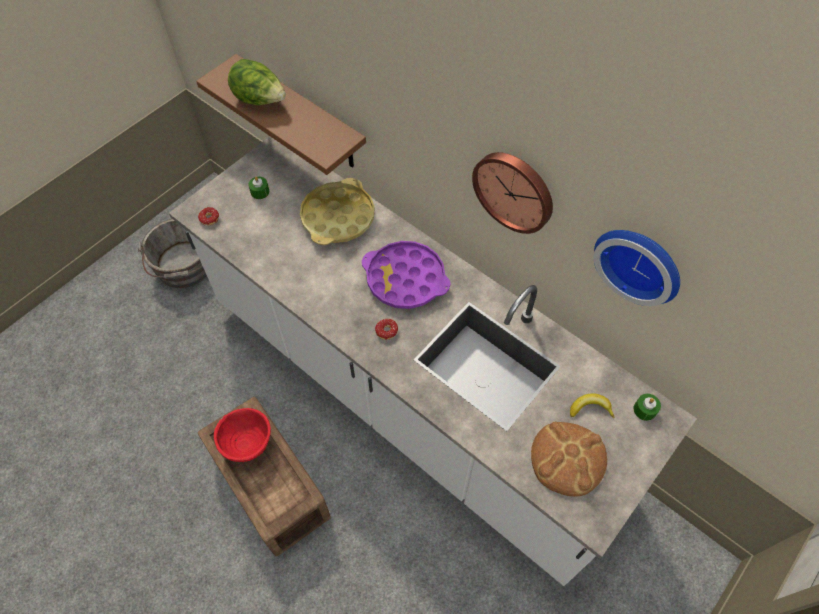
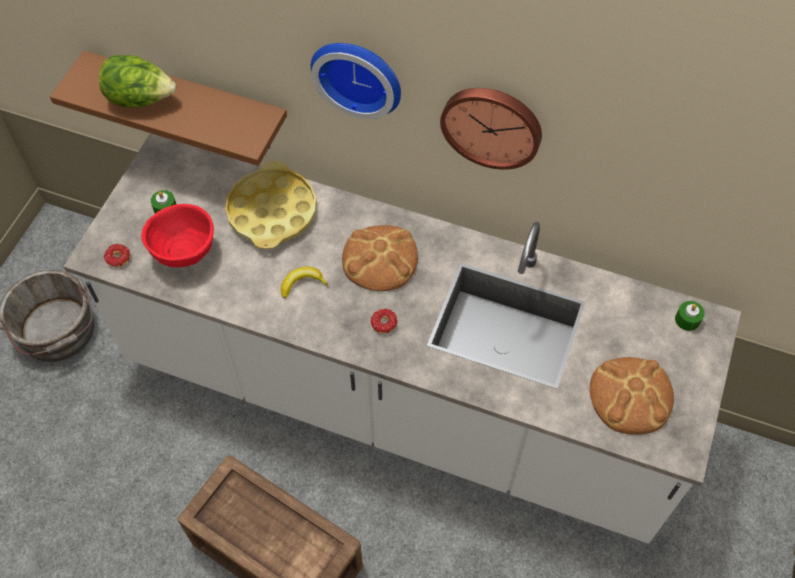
camera: 20 degrees left, 0 degrees up
(248, 444) = (244, 512): red bowl -> red bowl (185, 254)
(405, 279) = (380, 259): purple tray -> bread
(590, 408) = (632, 336): banana -> banana (302, 284)
(640, 262) = (651, 164): wall clock -> wall clock (359, 74)

